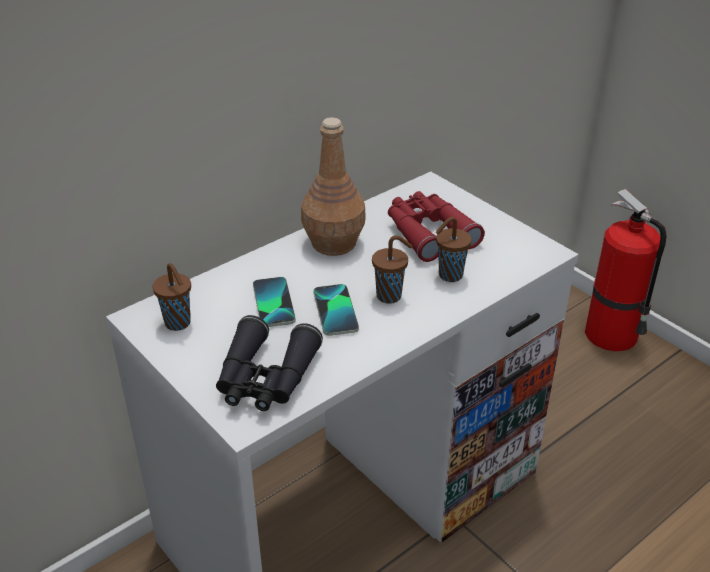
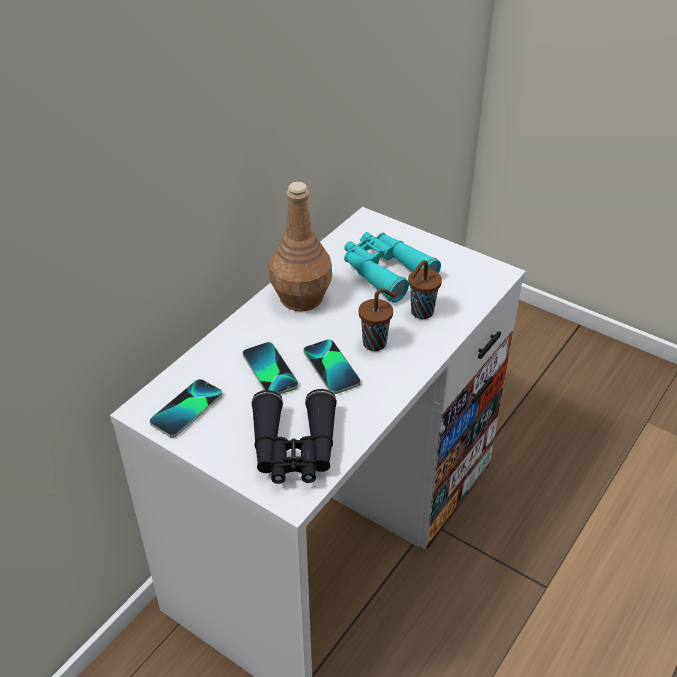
camera: 15 degrees left, 5 degrees up
(178, 324) = (187, 409): brown cup -> phone
(428, 232) = (385, 271): red binoculars -> turquoise binoculars
(613, 335) = (519, 322): fire extinguisher -> none

